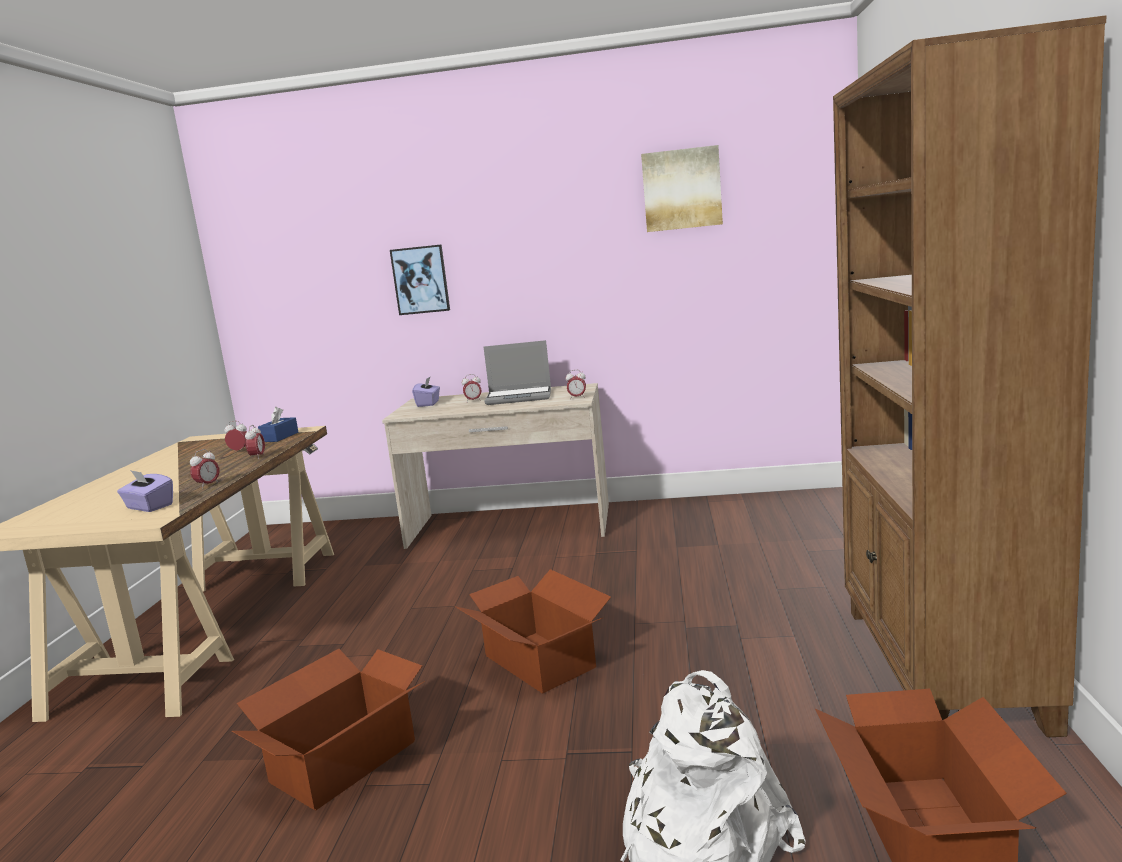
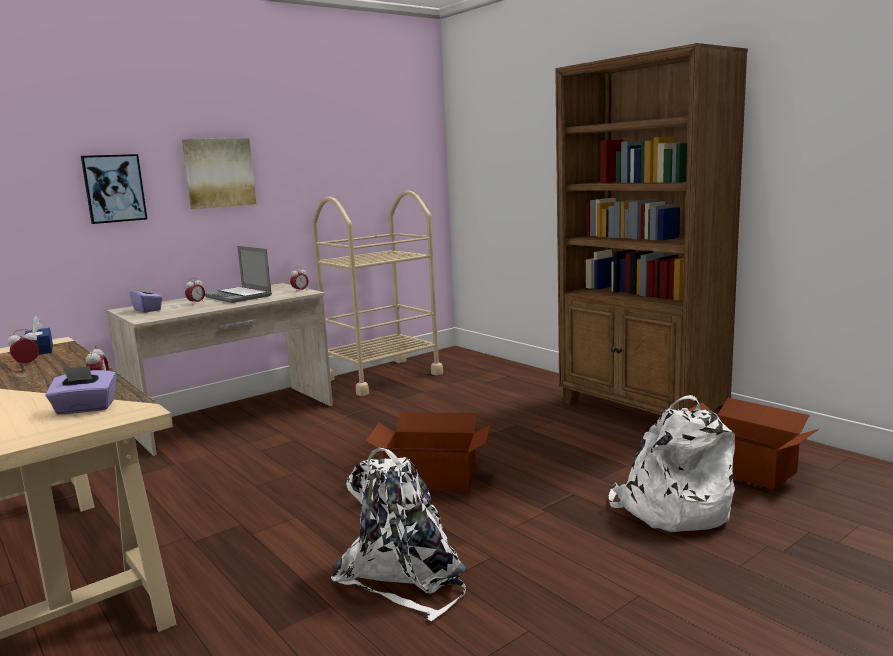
camera: 45 degrees left, 0 degrees up
(257, 457) = (77, 363): alarm clock -> none
(342, 761) = (405, 576): cardboard box -> white backpack
(520, 397) = (239, 296): laptop -> laptop turned 90 degrees clockwise
(681, 189) = (340, 124): picture -> picture (219, 173)
(708, 512) = (382, 376): none -> beige cart

